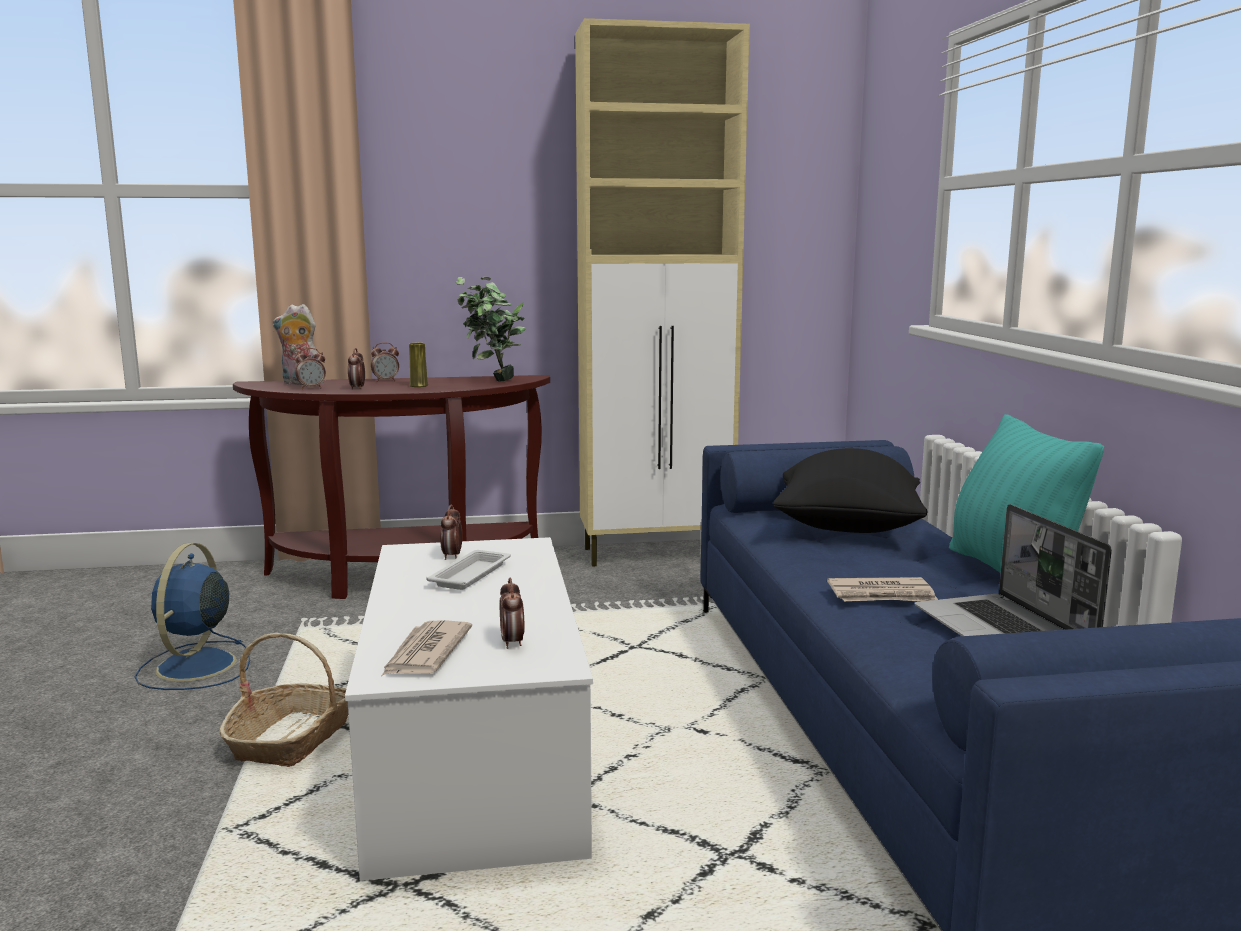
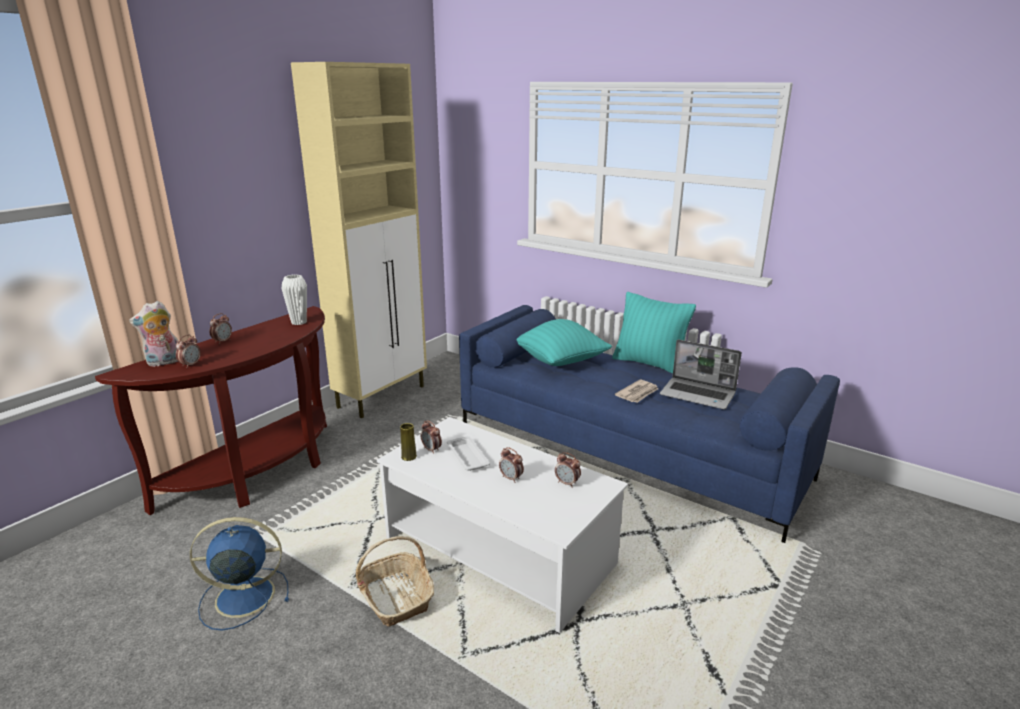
camera: 45 degrees left, 10 degrees up
(194, 667) = (242, 597): blue fan -> blue fan turned 120 degrees clockwise
(357, 388) = (227, 355): alarm clock -> alarm clock (511, 478)
(418, 386) = (263, 340): yellow vase -> yellow vase (409, 457)
(425, 653) = (548, 508): newspaper -> none
(492, 381) = (299, 322): potted plant -> white vase
(847, 530) = (560, 362): black pillow -> turquoise pillow

